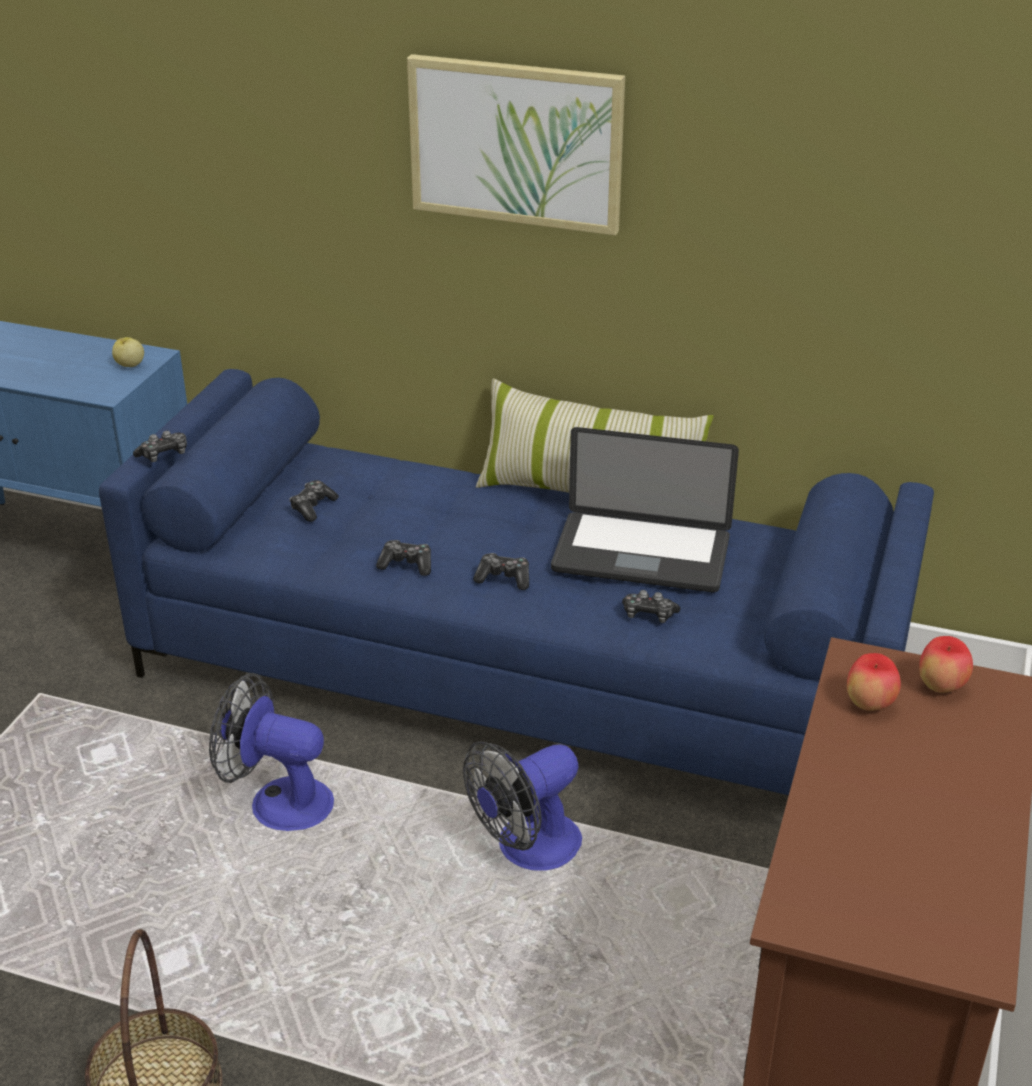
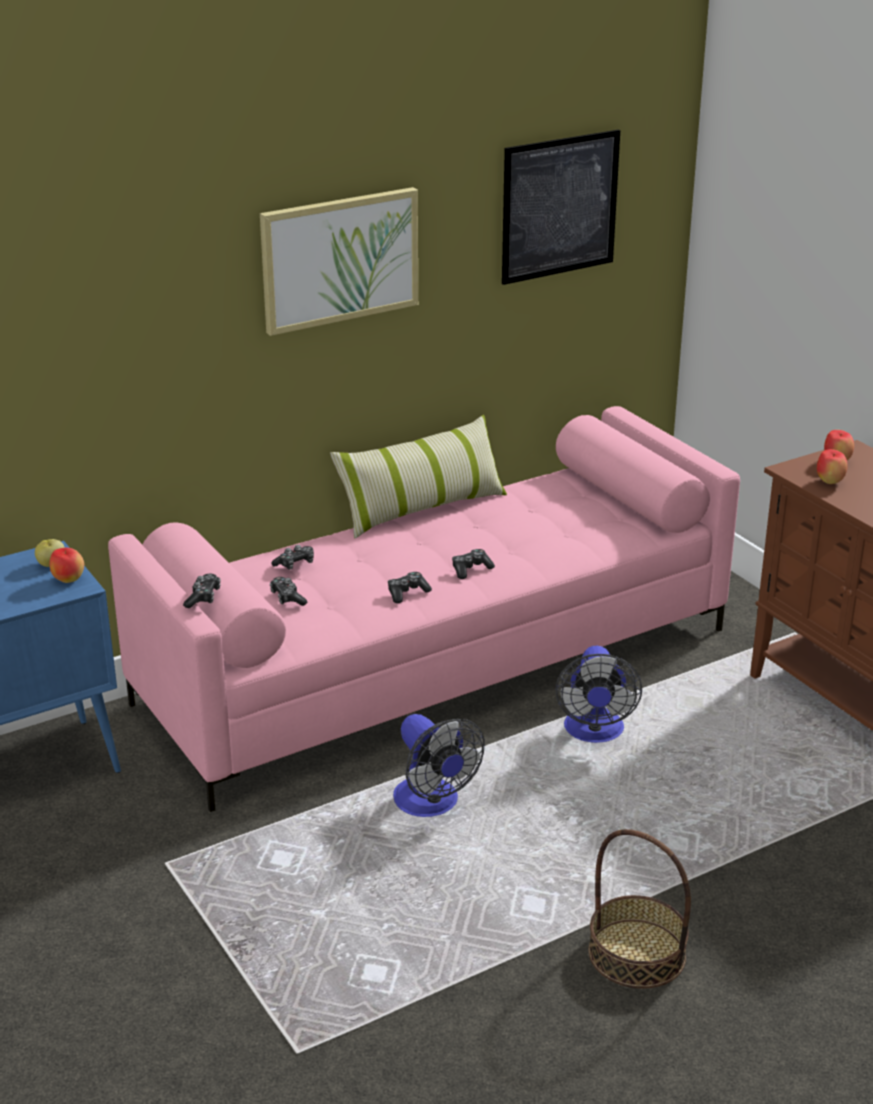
camera: 50 degrees left, 5 degrees down
(112, 384) = (68, 580): none -> apple
(278, 801) = (432, 804): fan -> fan turned 90 degrees counterclockwise
(519, 677) = (437, 664): blue sofa -> pink sofa
(641, 554) = (511, 521): laptop -> none
(648, 614) = (571, 544): game controller -> game controller (295, 564)
(866, 167) = (559, 206): none -> picture

